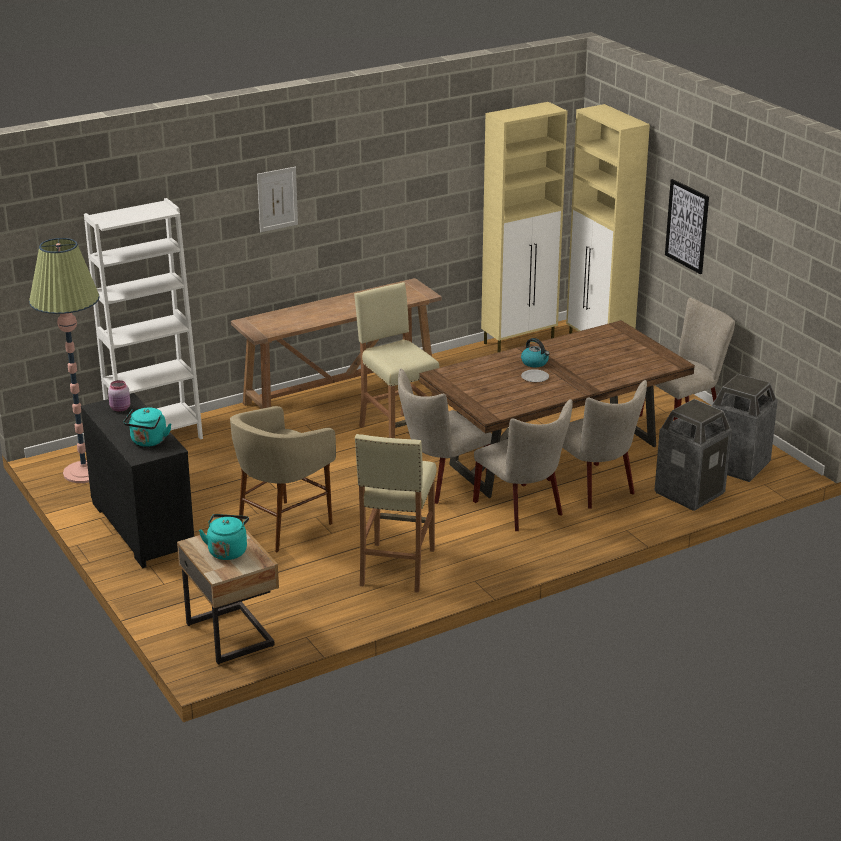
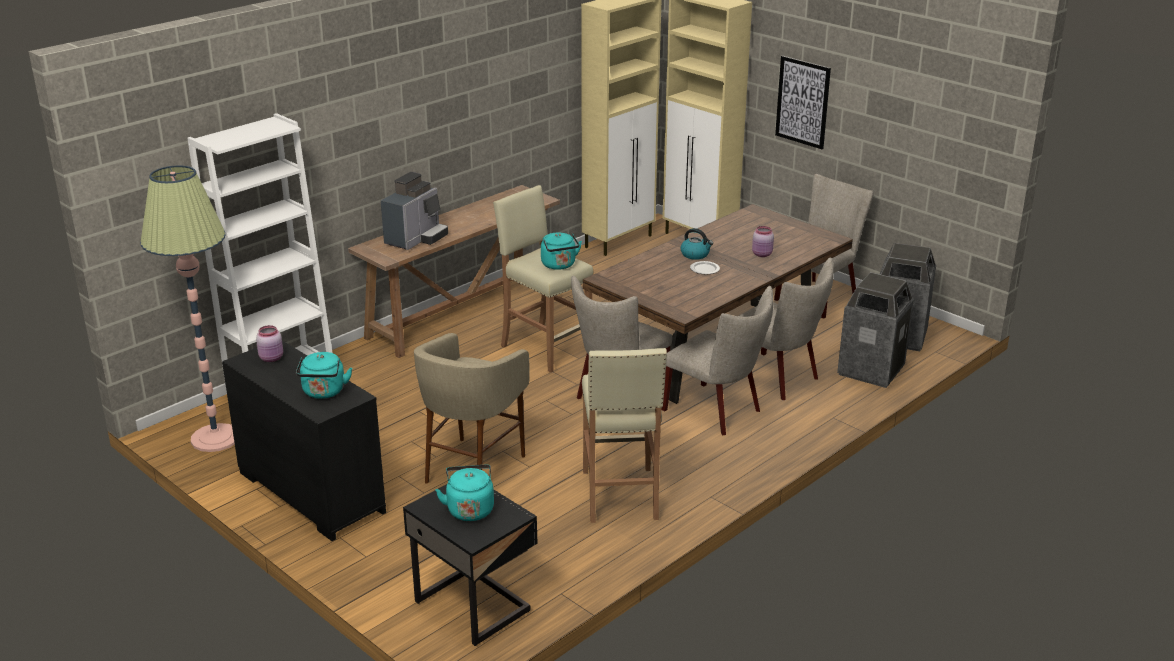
camera: 15 degrees left, 0 degrees up
(232, 634) = (474, 605): beige nightstand -> black nightstand
(277, 199) = (389, 108): picture -> none
(293, 319) = (416, 239): none -> coffee machine
(408, 358) = (559, 265): none -> turquoise kettle
(597, 370) = (762, 254): none -> pink jar

